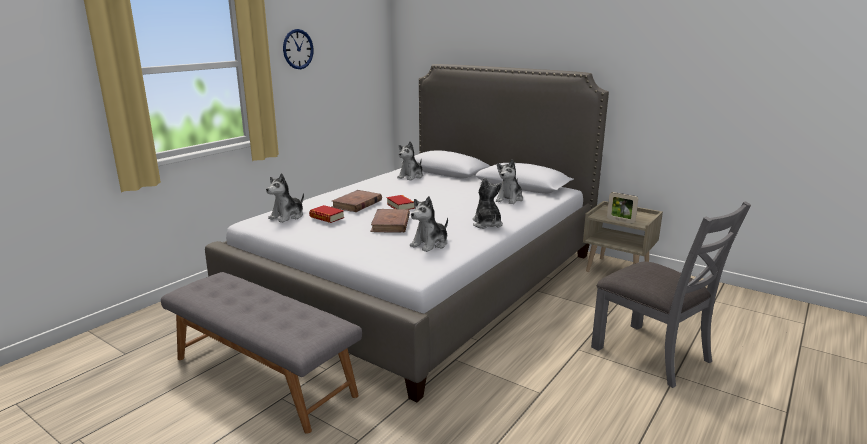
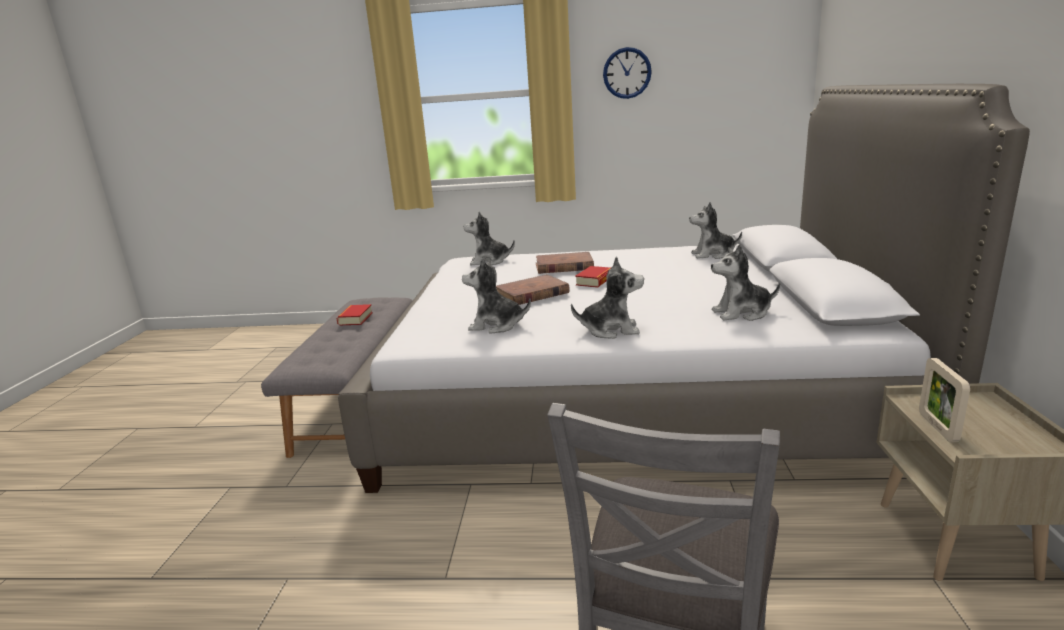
camera: 60 degrees right, 0 degrees up
(327, 217) = (504, 271): book -> book (355, 319)
(487, 224) = (610, 330): plush toy -> plush toy turned 45 degrees clockwise

